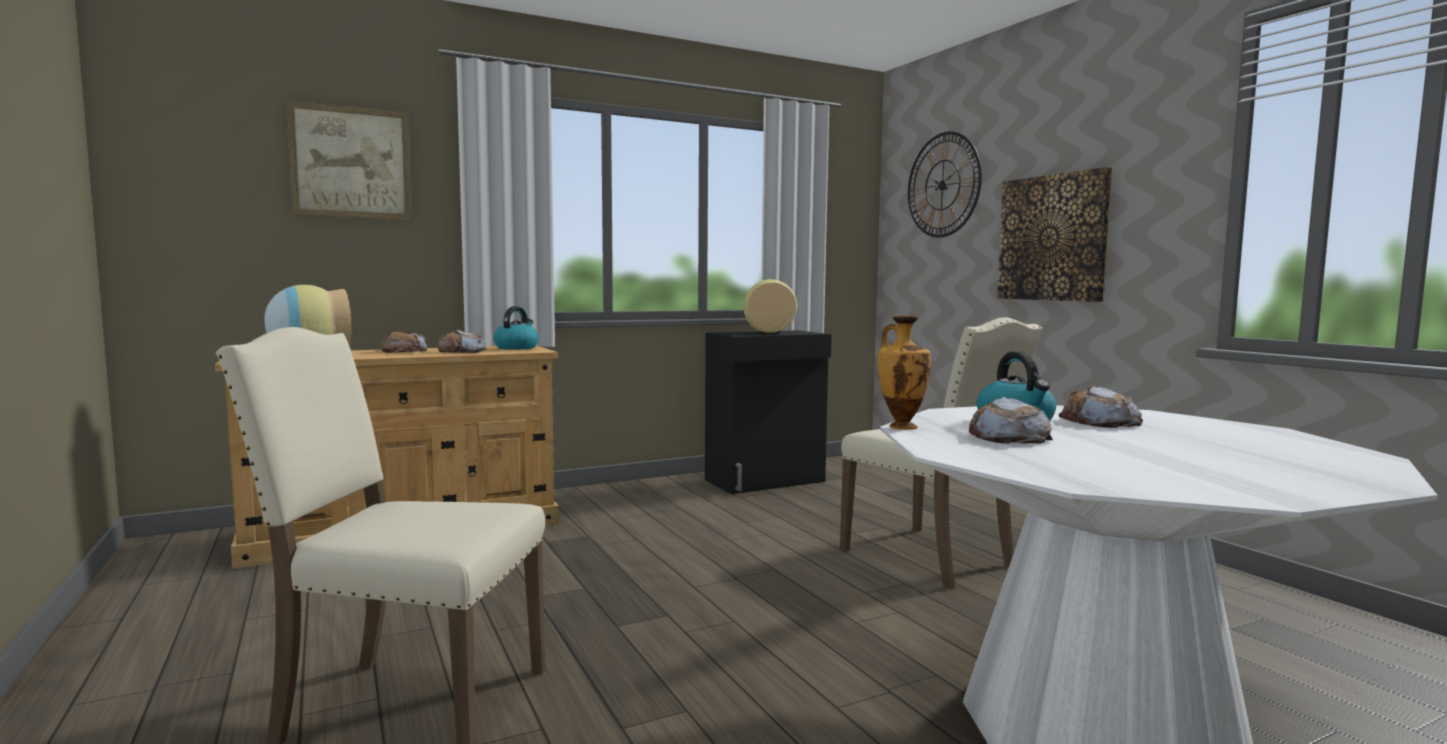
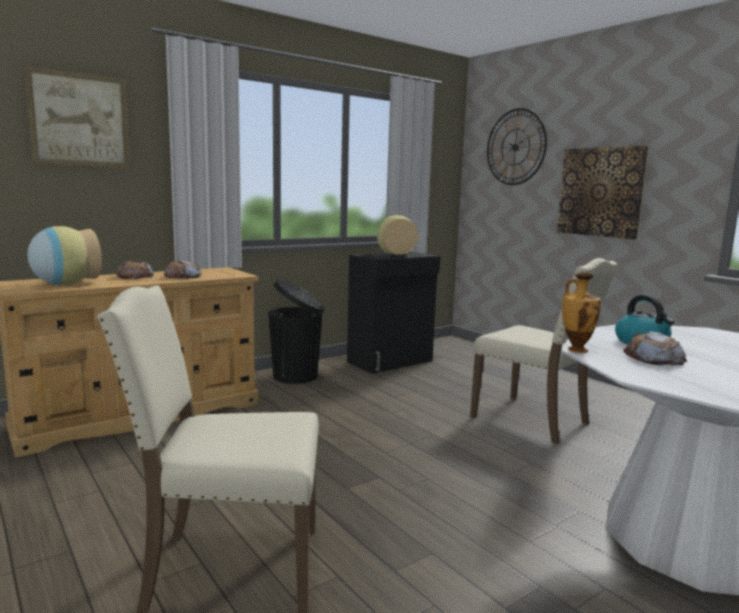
camera: 10 degrees left, 5 degrees up
(516, 348) = (220, 271): kettle -> none
(628, 494) = (297, 376): none -> black trash can
(1099, 421) = (691, 340): bread -> none

